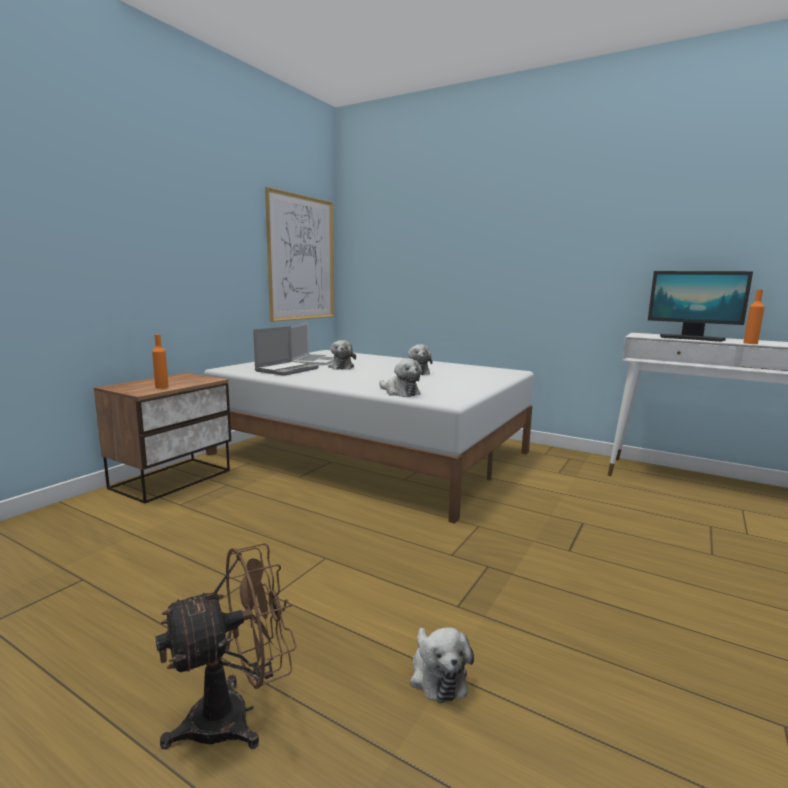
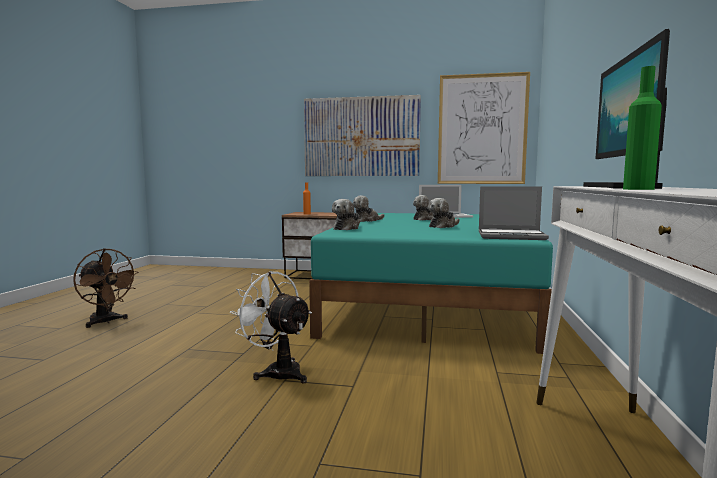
camera: 70 degrees right, 5 degrees down
(184, 257) = (361, 137): none -> picture
(287, 370) = (391, 216): laptop -> laptop (512, 236)
(372, 453) = (429, 301): white bed -> turquoise bed
(437, 674) = (121, 350): plush toy -> plush toy (367, 220)
(548, 551) = (277, 371): none -> white fan
(750, 343) = (638, 189): orange bottle -> green bottle

